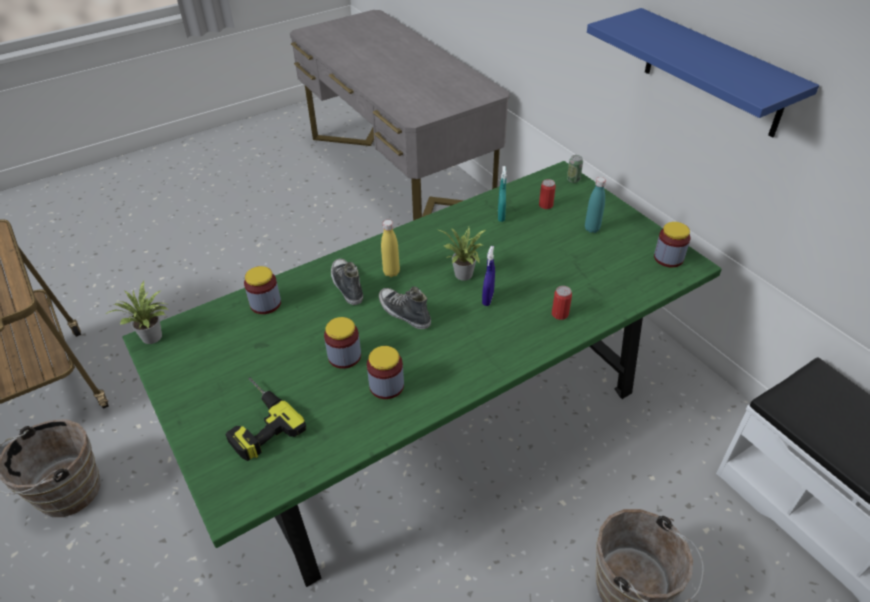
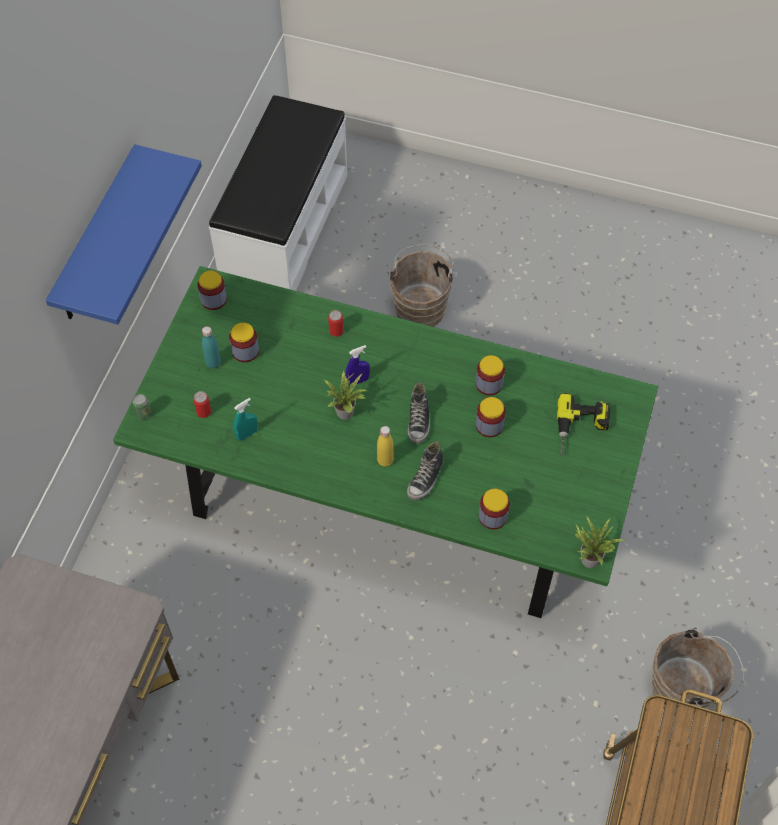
camera: 130 degrees left, 15 degrees up
(588, 250) = (245, 351): none -> jar

